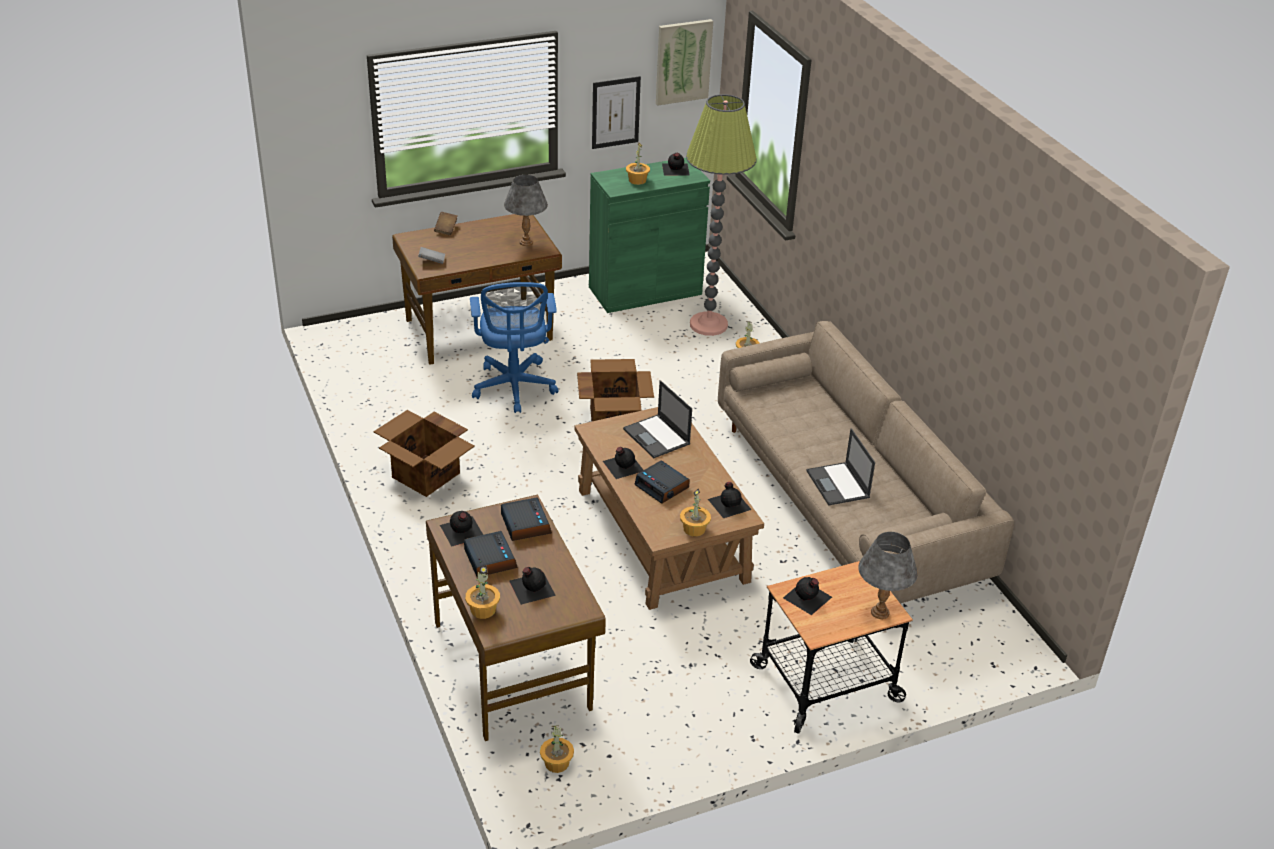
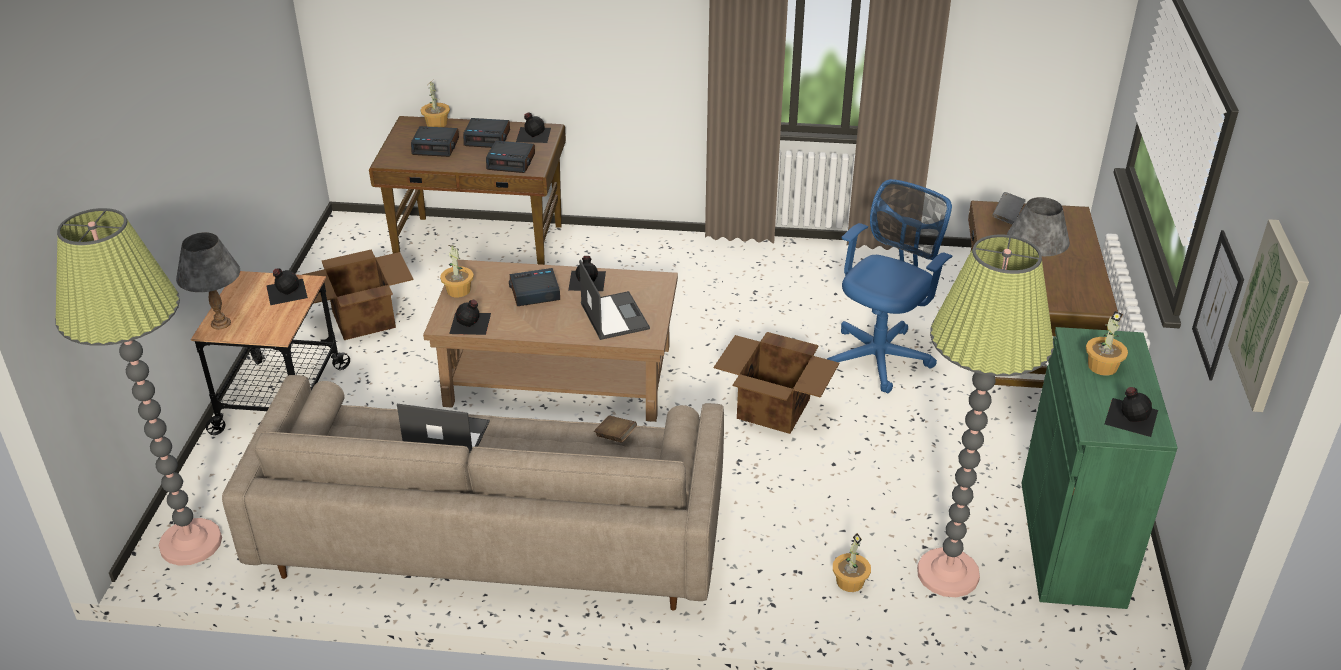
camera: 120 degrees right, 0 degrees up
(426, 476) = (760, 266): cardboard box -> cardboard box (362, 319)
(446, 229) = (1086, 241): brown book -> brown book (615, 436)
(514, 388) = (879, 356): blue office chair -> blue office chair turned 105 degrees clockwise
(531, 587) = (436, 146): black bottle -> alarm clock
(556, 763) = (366, 240): potted plant -> none
(657, 437) = (614, 315): laptop -> laptop turned 75 degrees clockwise
(998, 642) = (191, 543): none -> floor lamp

